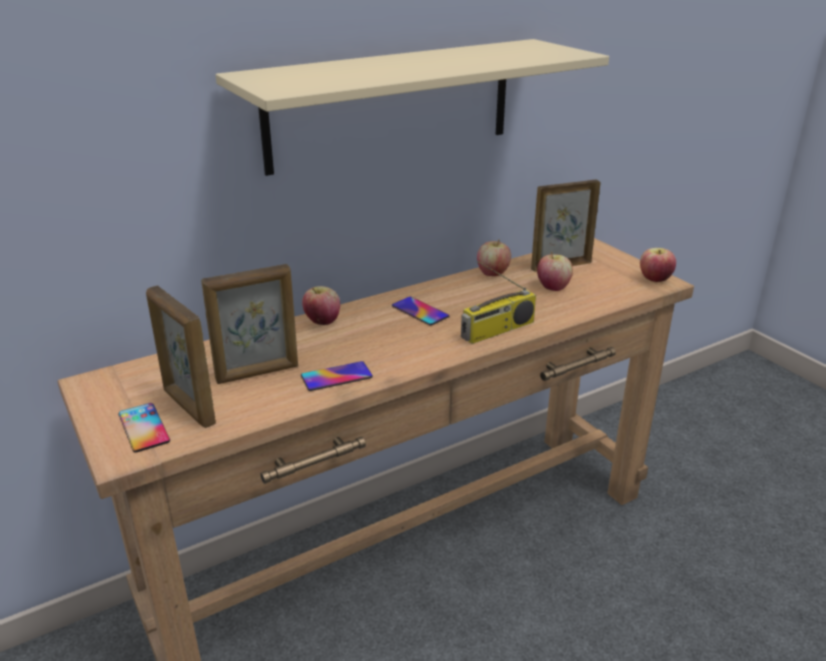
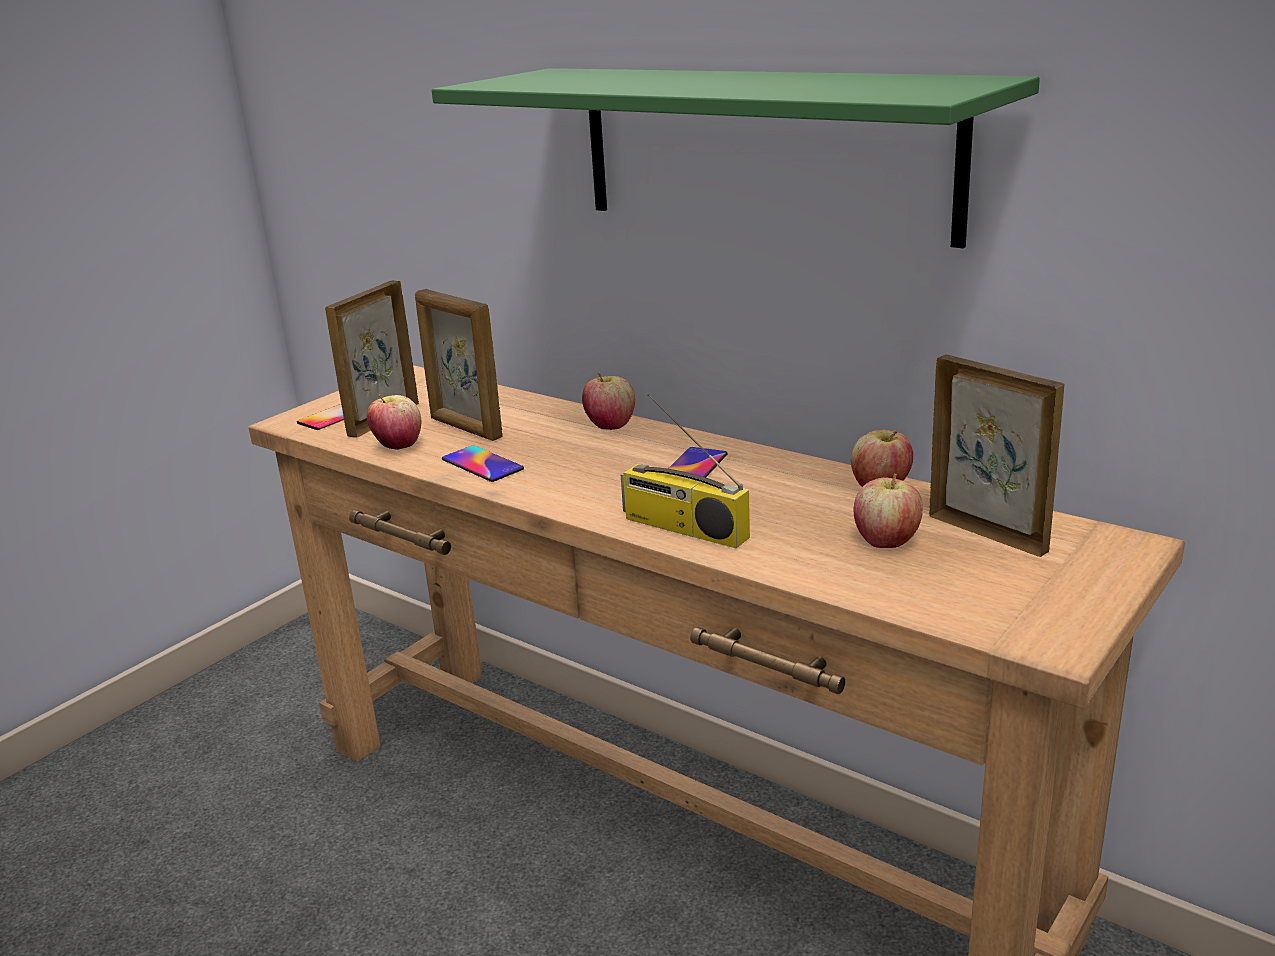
camera: 70 degrees right, 5 degrees down
(391, 104) = (762, 150): beige shelf -> green shelf
(655, 279) = (1050, 632): apple -> apple (398, 445)

